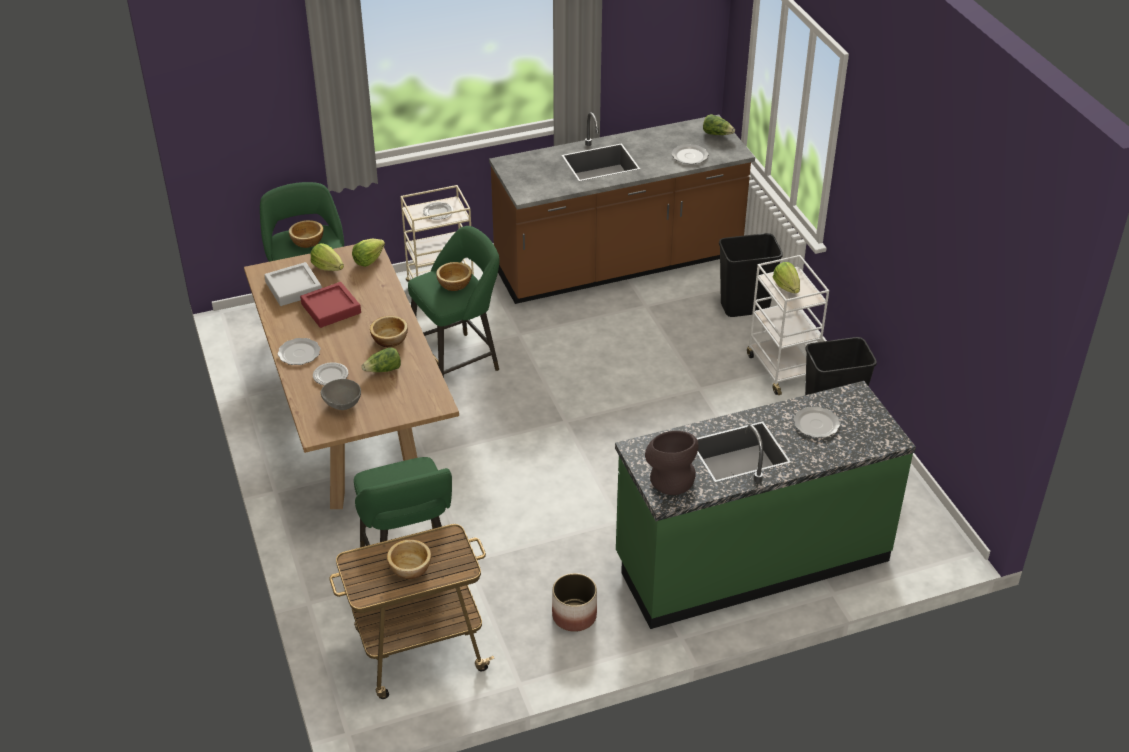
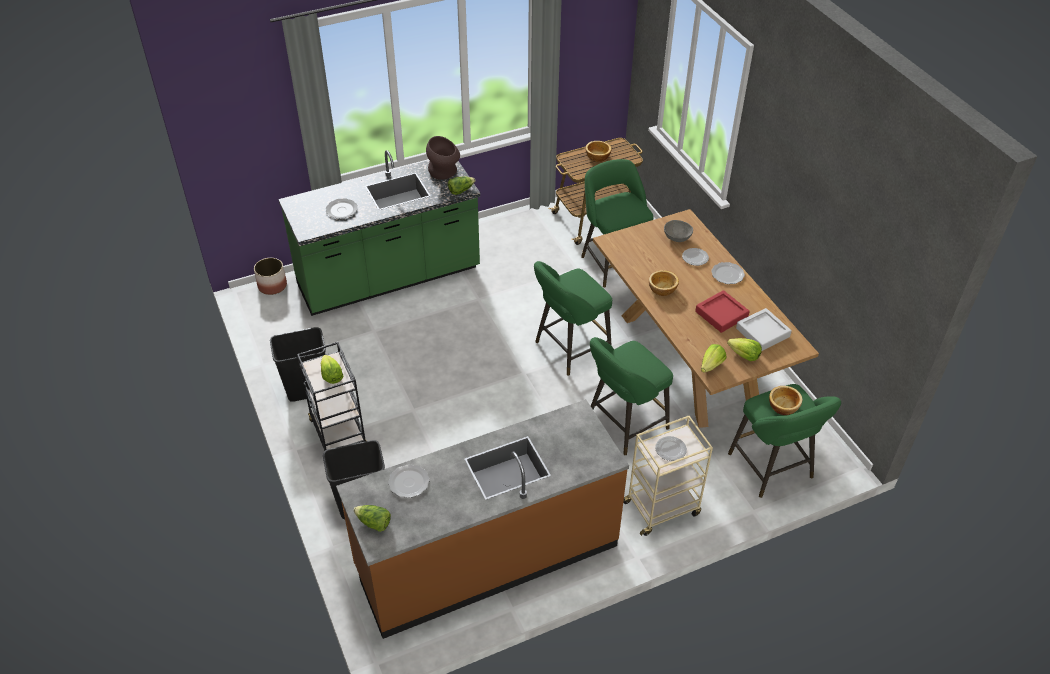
camera: 175 degrees right, 5 degrees up
(383, 370) = (657, 264): lettuce -> lettuce (461, 190)
(454, 284) = (629, 365): bowl -> none
(503, 445) = (569, 349): none -> green stool
(574, 615) = (504, 242): planter -> planter (272, 286)
(781, 369) = (339, 434): white cart -> black cart

